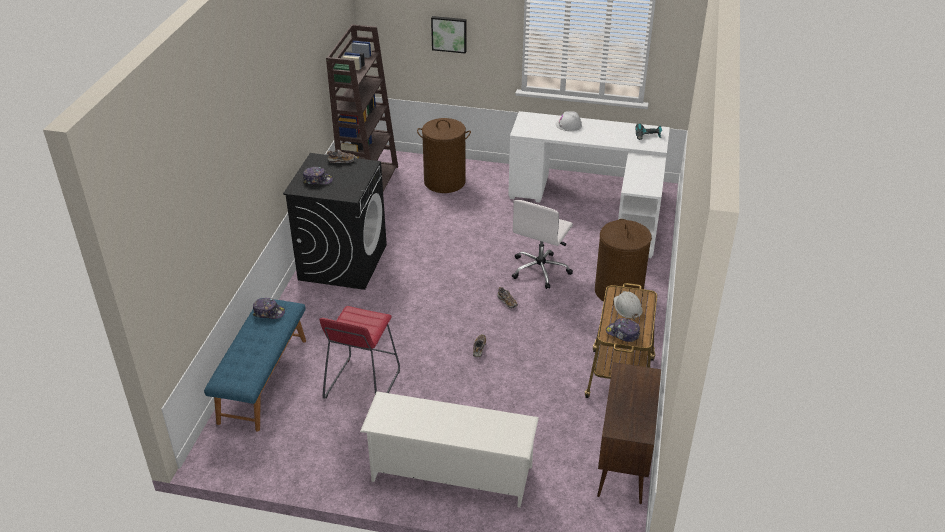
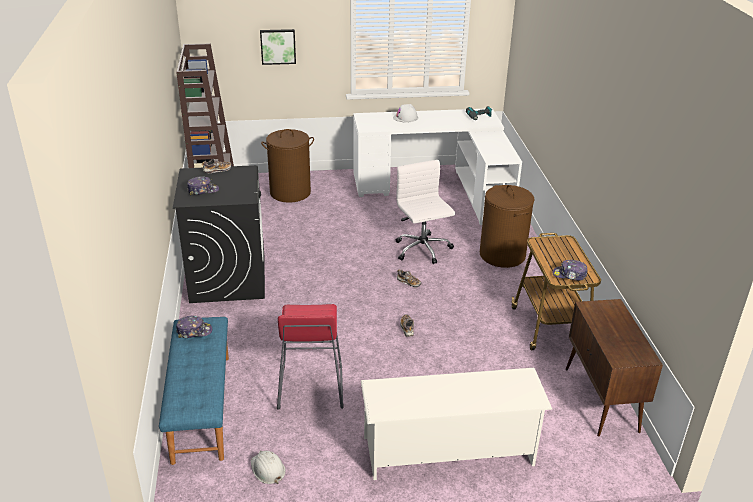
camera: 20 degrees left, 5 degrees down
(540, 270) = (422, 250): white office chair -> white office chair turned 150 degrees clockwise
(627, 307) = (557, 253): white hard hat -> white hard hat (267, 469)

